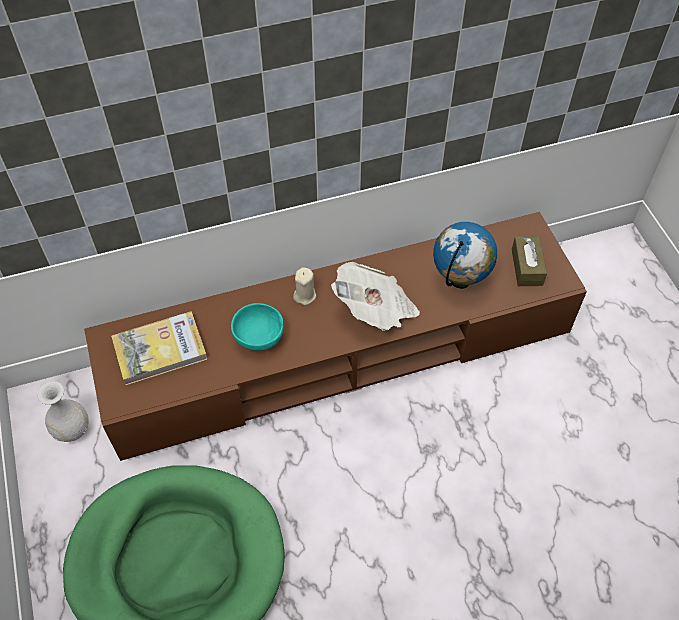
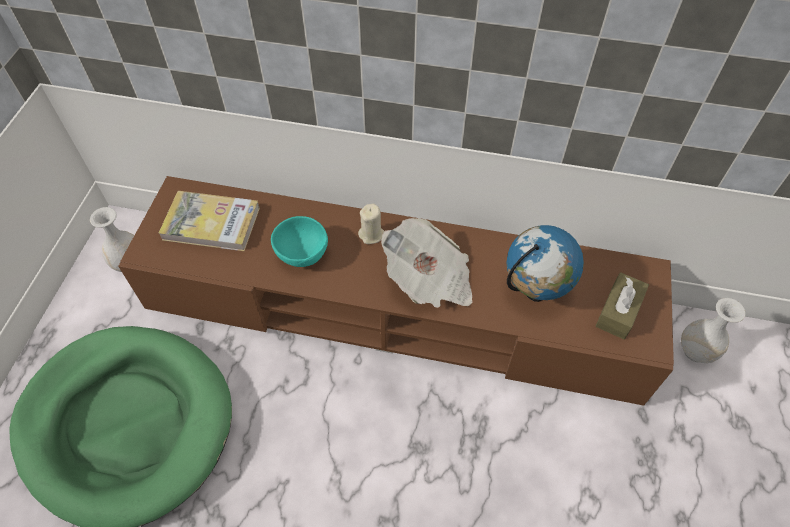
camera: 30 degrees right, 0 degrees up
(581, 274) = (695, 351): none -> white vase

